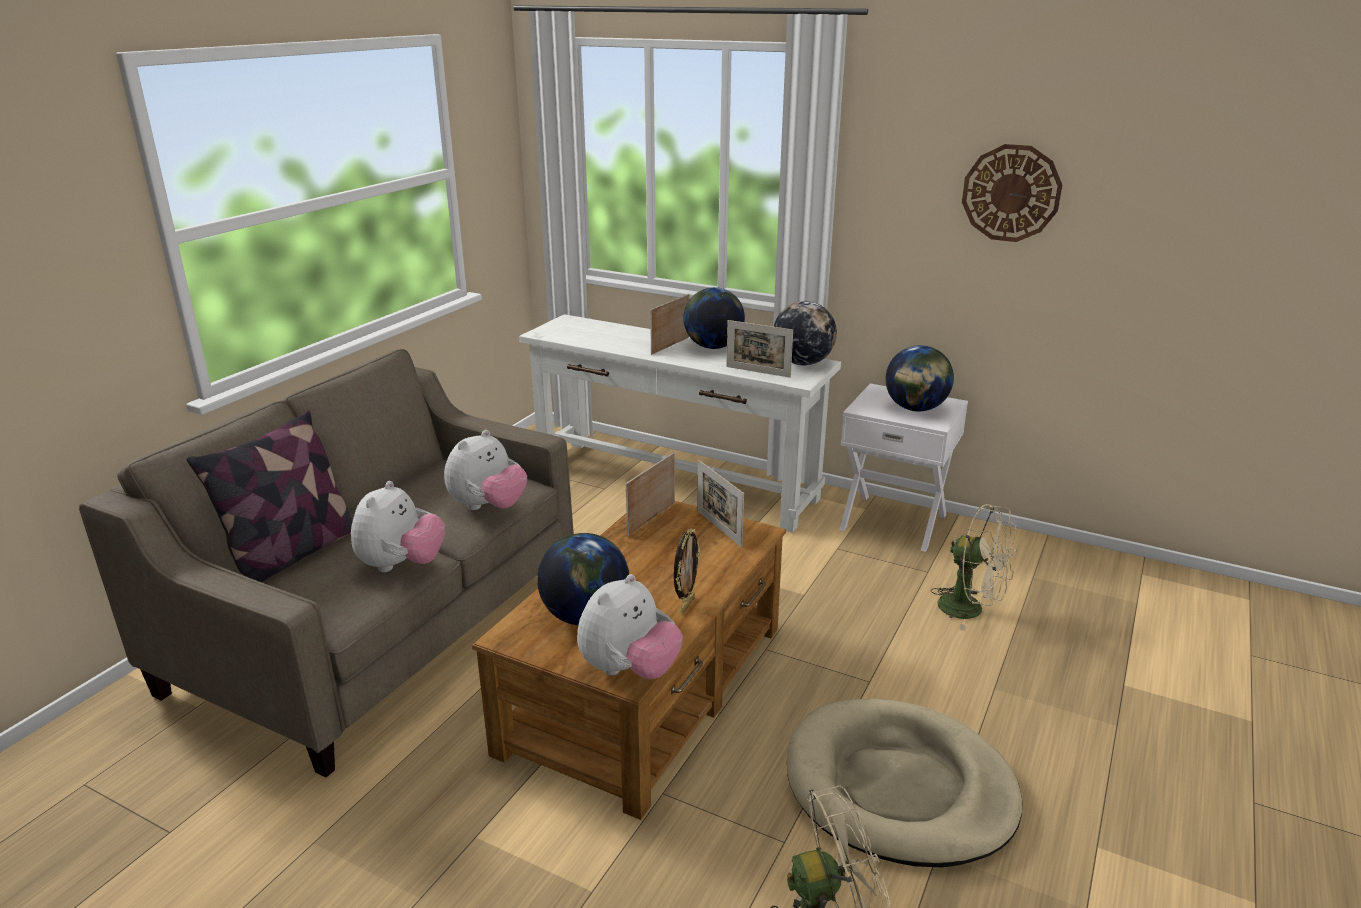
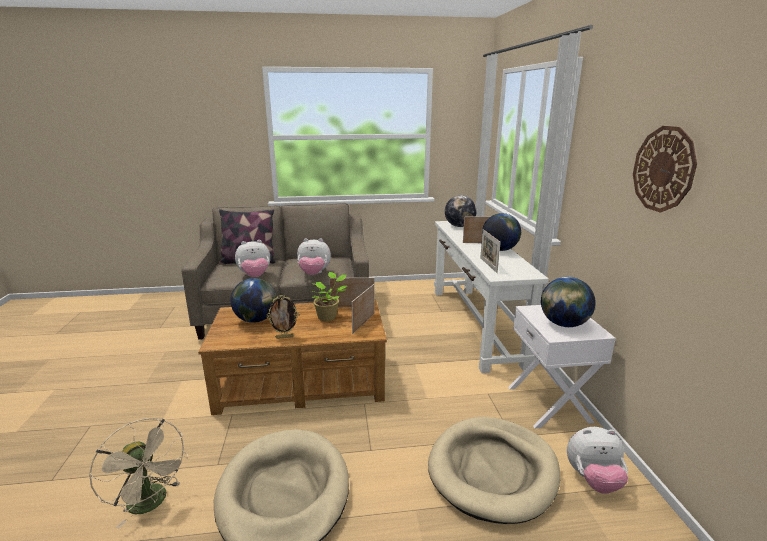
camera: 55 degrees right, 5 degrees down
(629, 670) = (221, 341): plush toy -> plush toy (593, 480)
(661, 548) = (328, 317): none -> potted plant
(802, 363) = (523, 271): globe -> globe (459, 226)
(970, 610) = (493, 470): beige fan -> beige dog bed

